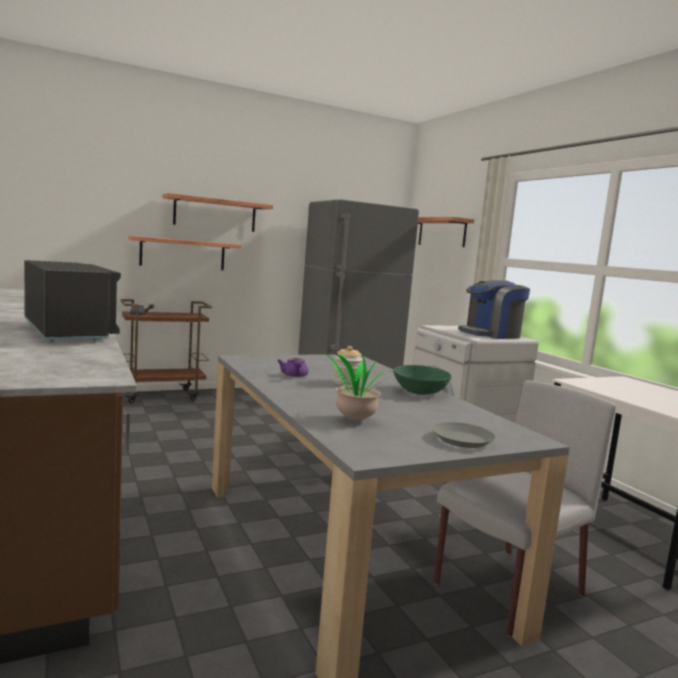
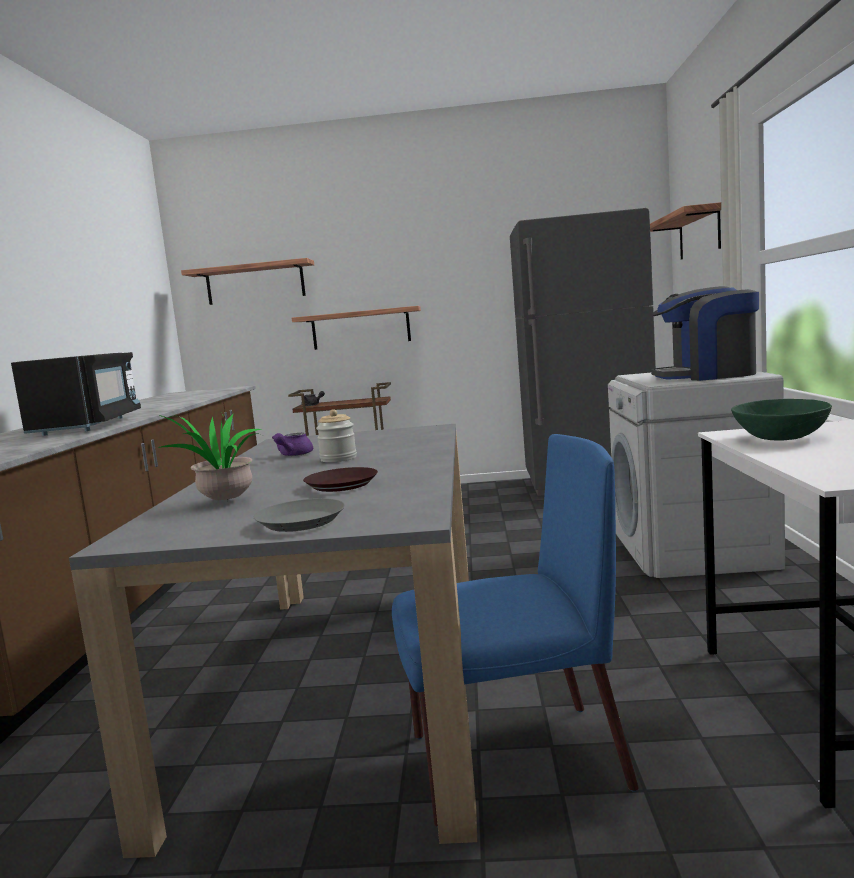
camera: 30 degrees right, 0 degrees up
(215, 214) = (391, 274): shelf -> shelf (255, 283)
(411, 408) = (341, 485): none -> brown plate
(419, 392) = (411, 464): green bowl -> green bowl (779, 438)
(507, 590) = (513, 762): grey chair -> blue chair

